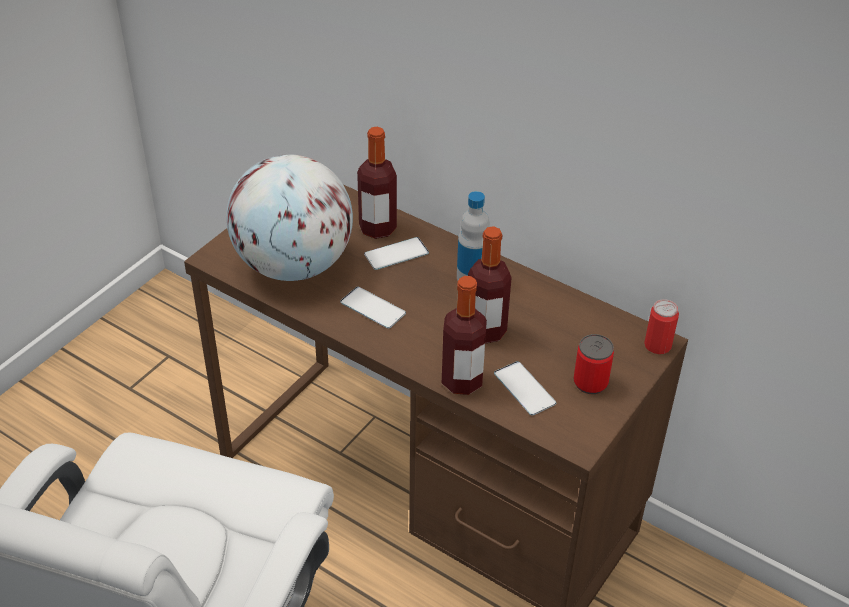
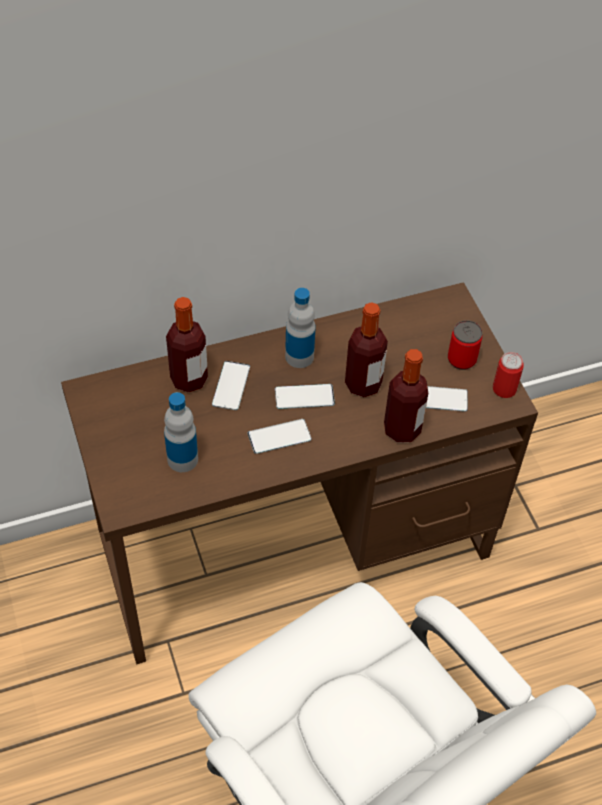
camera: 55 degrees left, 10 degrees up
(293, 265) = (182, 459): globe -> bottle
(431, 302) = (304, 397): none -> phone
(657, 345) = (456, 301): can -> can (504, 389)

